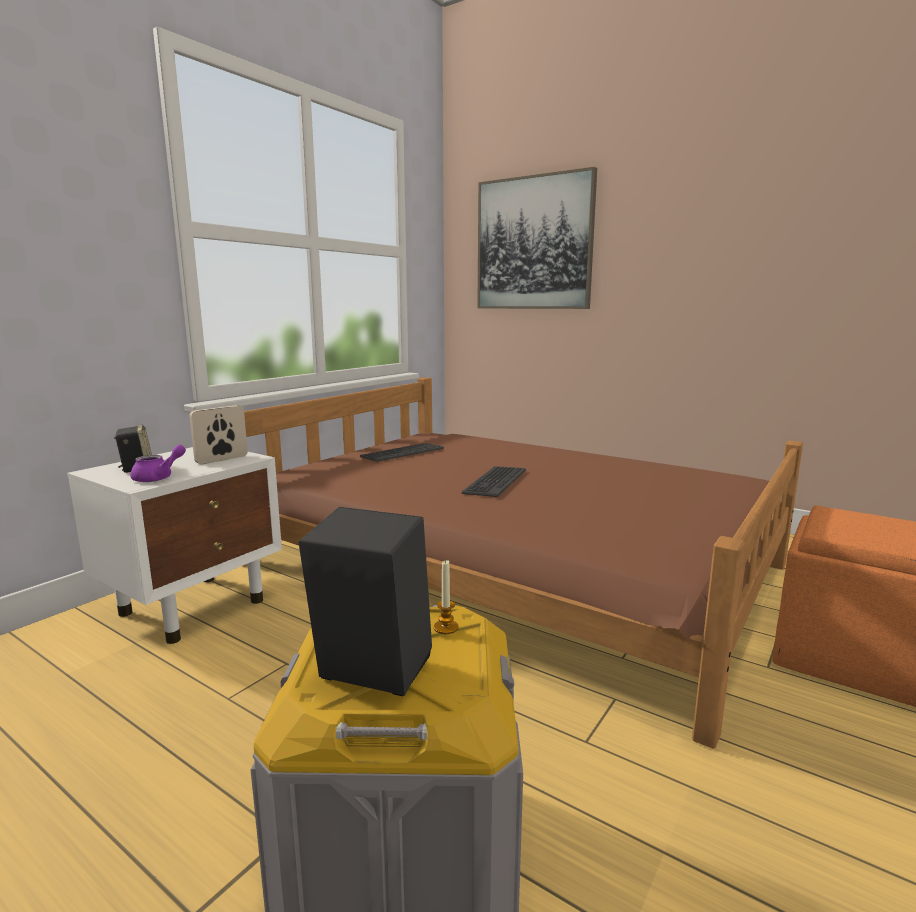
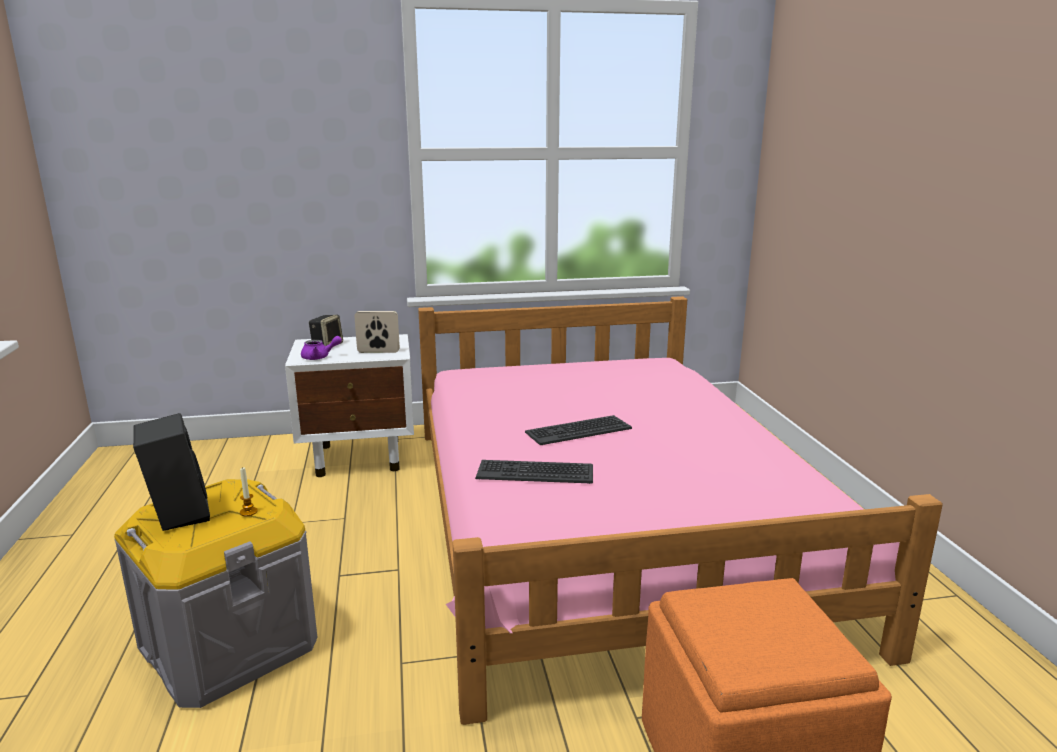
camera: 45 degrees right, 5 degrees up
(402, 453) = (580, 376): keyboard -> keyboard (535, 472)
(512, 564) = (606, 521): brown bed -> pink bed
(534, 244) = (828, 147): picture -> none

